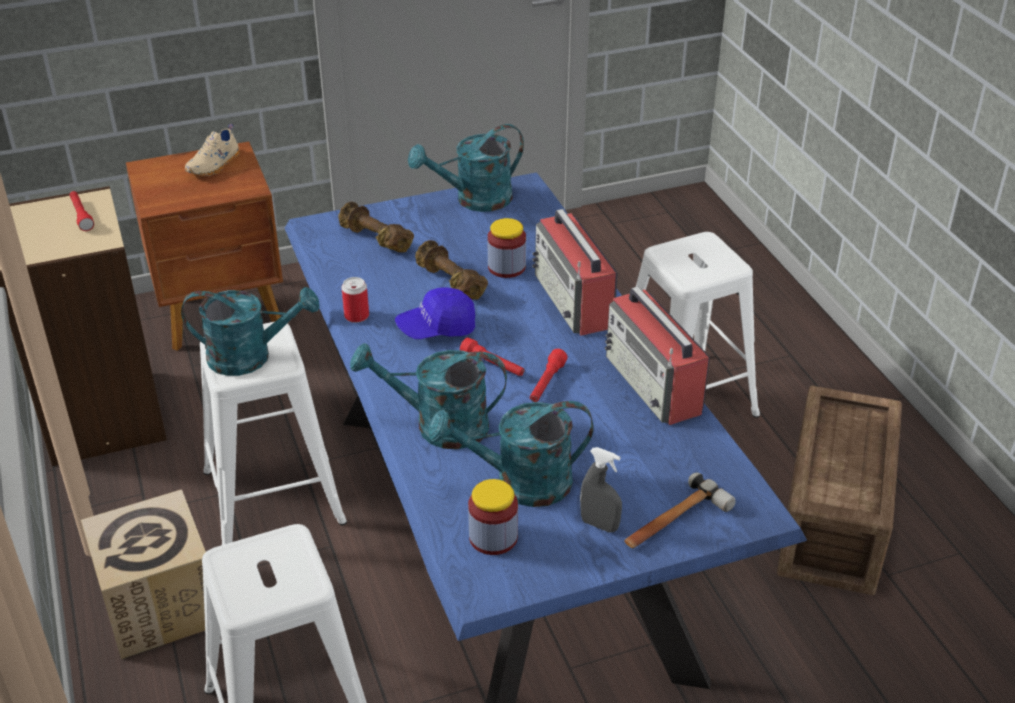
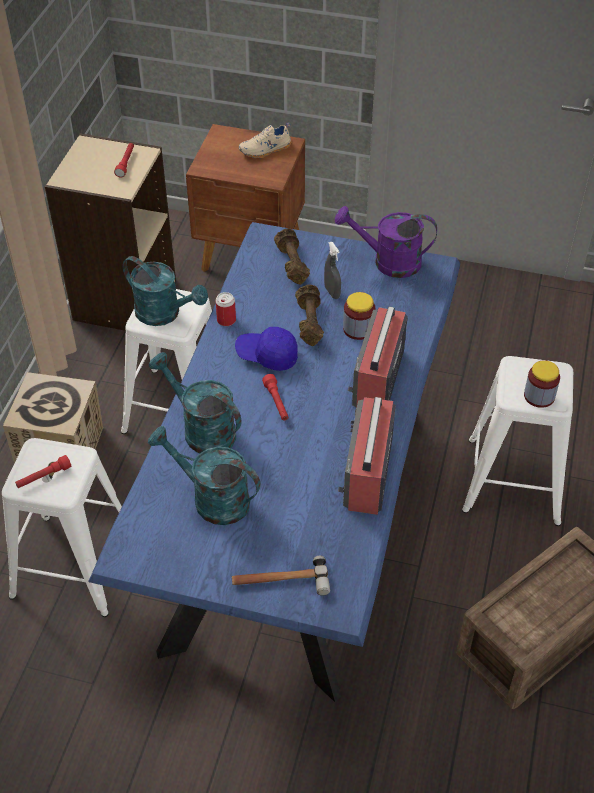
camera: 35 degrees right, 10 degrees up
(474, 200) = (388, 262): turquoise watering can -> purple watering can
(493, 537) = (161, 526): jar -> jar (539, 396)
(546, 383) = (298, 434): red flashlight -> red flashlight (44, 477)
(599, 524) = (232, 556): grey spray bottle -> grey spray bottle (332, 292)

